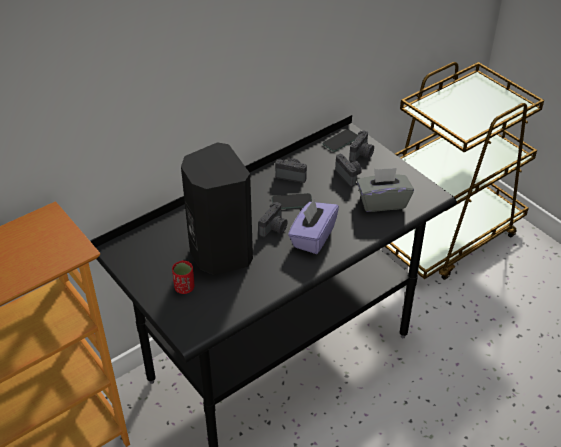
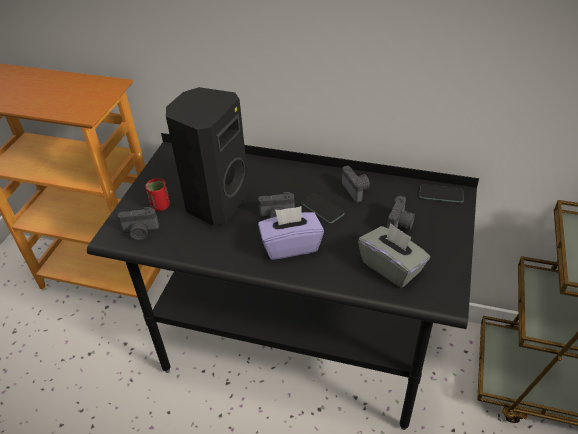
camera: 55 degrees right, 0 degrees up
(362, 154) = (441, 217): camera -> camera (140, 232)

